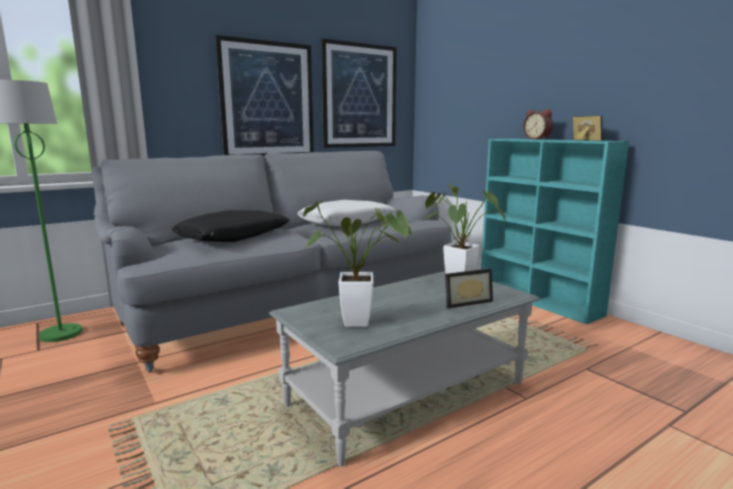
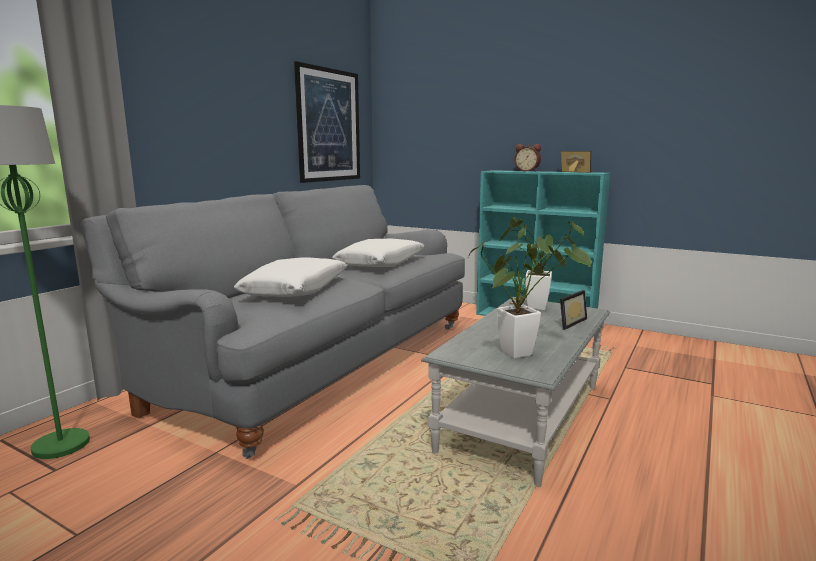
camera: 25 degrees left, 0 degrees up
(233, 237) = (296, 289): black pillow -> white pillow
(267, 100) = (247, 130): picture -> none

